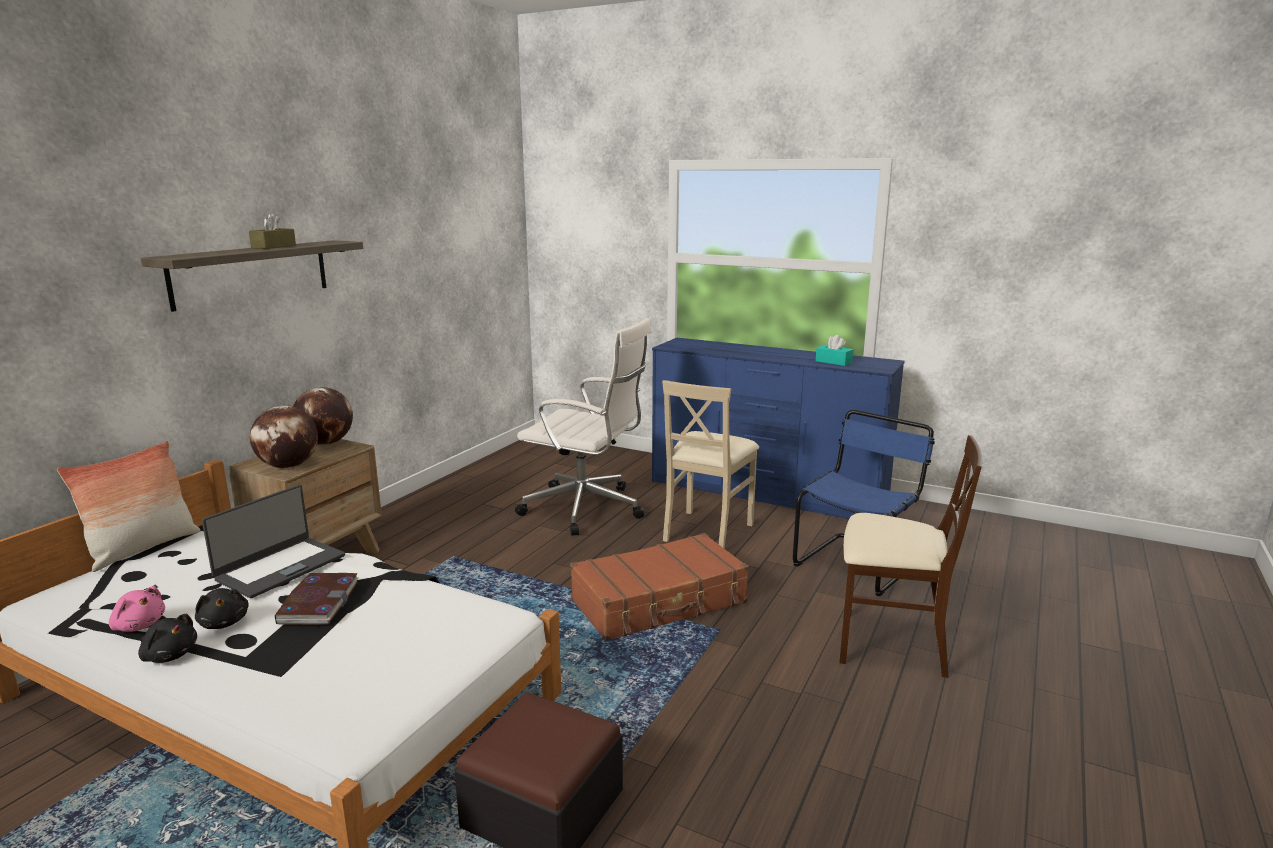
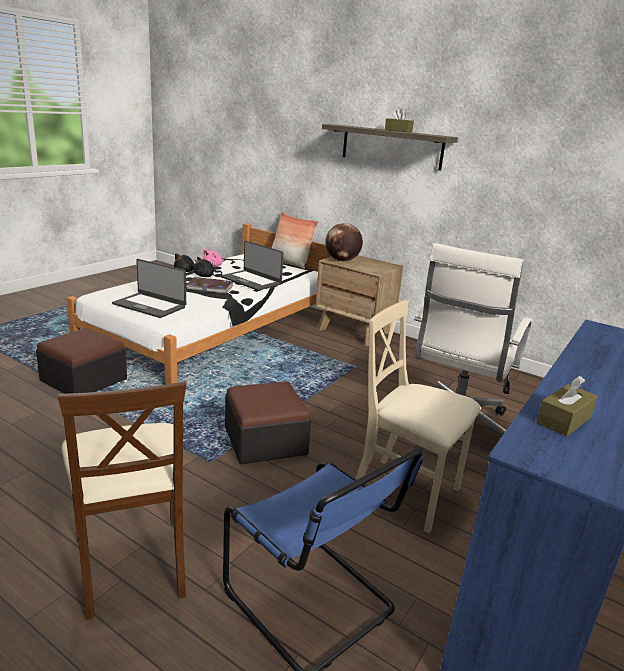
camera: 95 degrees right, 5 degrees up
(325, 443) = (383, 266): globe -> none
(425, 648) = (150, 305): none -> laptop
(660, 602) = (265, 440): brown suitcase -> ottoman
(833, 362) = (563, 420): turquoise tissue box -> brown tissue box
(890, 644) = (132, 563): beige chair -> beige chair turned 45 degrees counterclockwise

